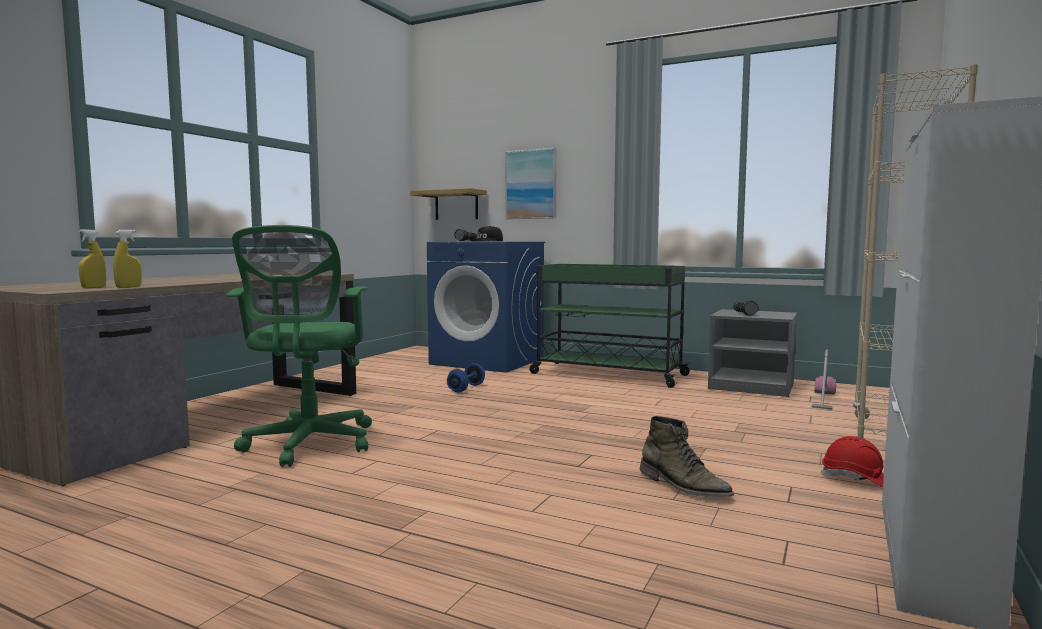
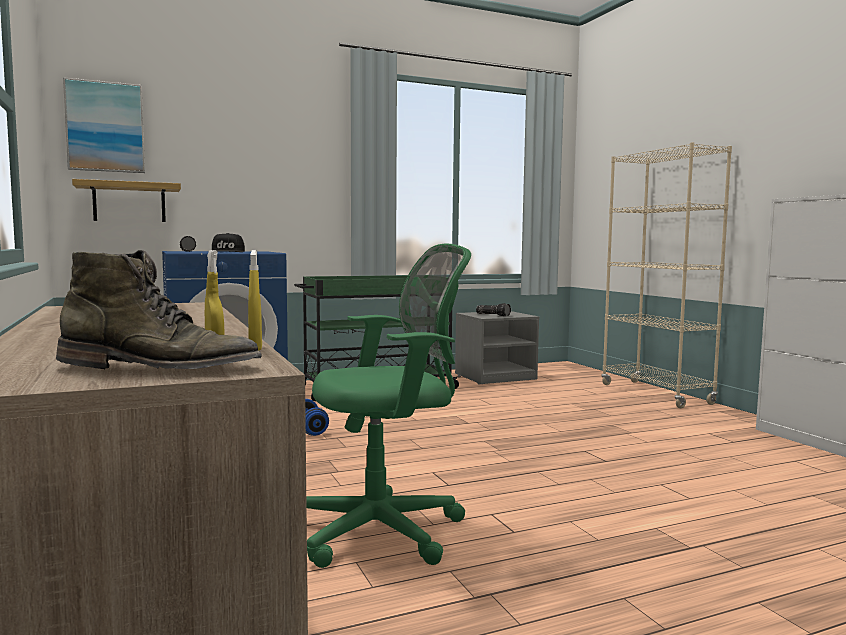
camera: 50 degrees left, 0 degrees up
(308, 445) = (384, 530): green office chair -> green office chair turned 60 degrees counterclockwise
(531, 184) = (242, 184): picture -> picture (105, 127)
(683, 486) = (682, 451): green boot -> green boot (160, 368)
(823, 398) = (552, 376): vacuum cleaner -> none
(855, 480) = (712, 420): red hard hat -> none

